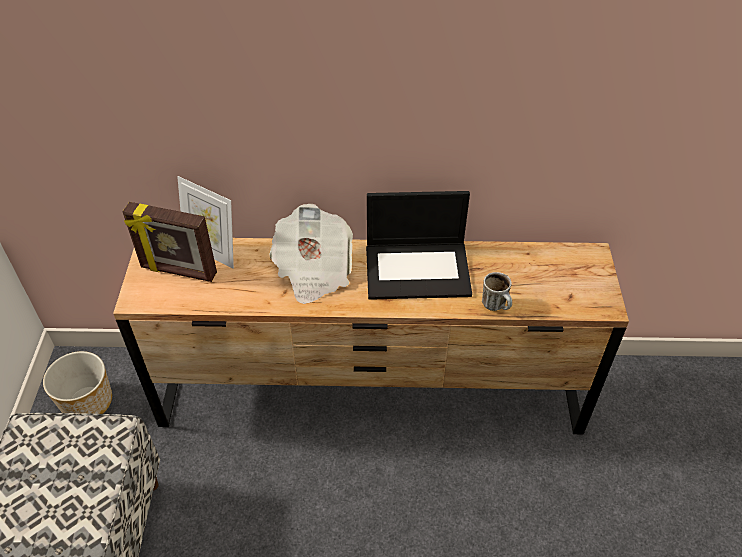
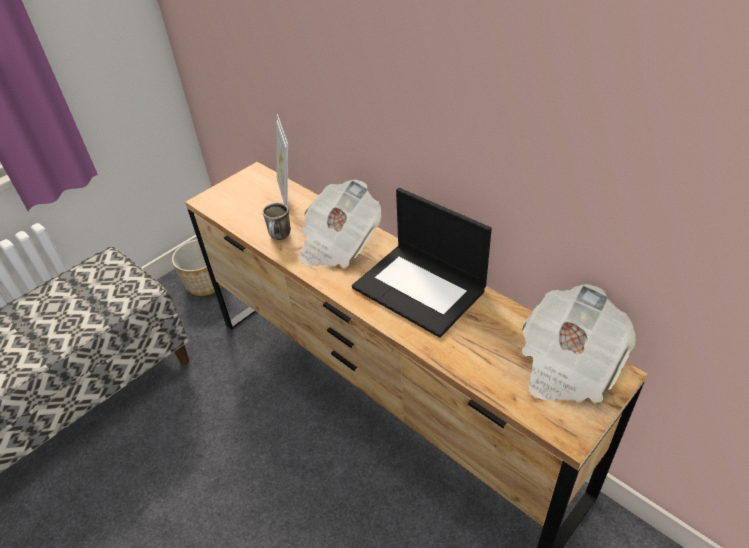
camera: 45 degrees right, 5 degrees down
(178, 271) = (251, 196): picture frame -> none
(497, 306) = (453, 360): mug -> mug (280, 237)
(563, 265) = (567, 364): none -> newspaper

